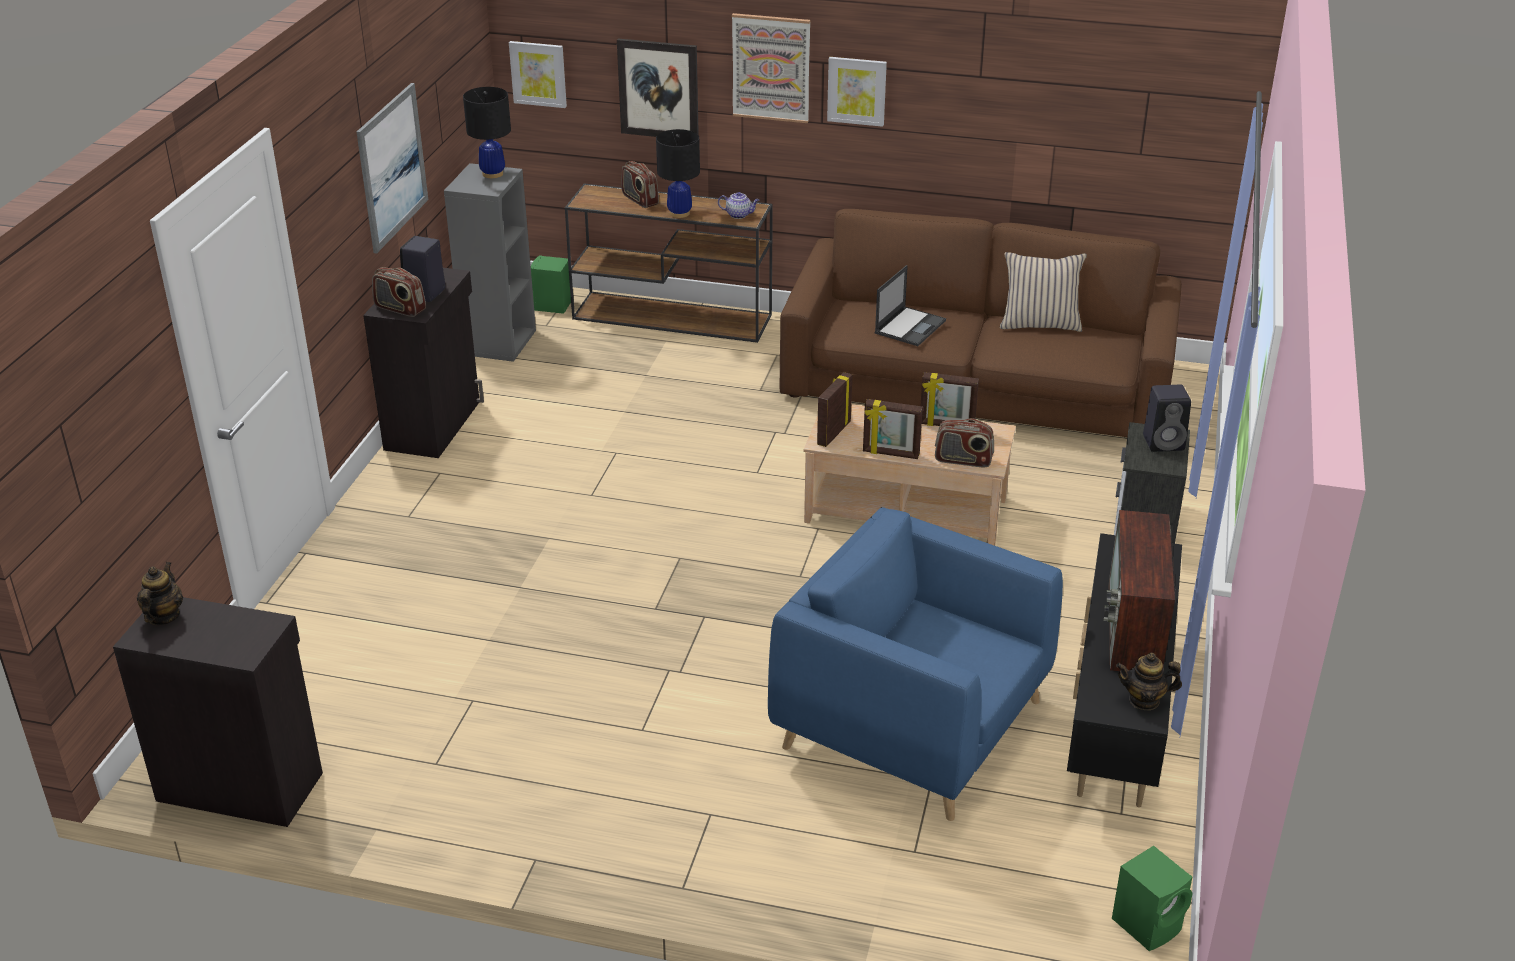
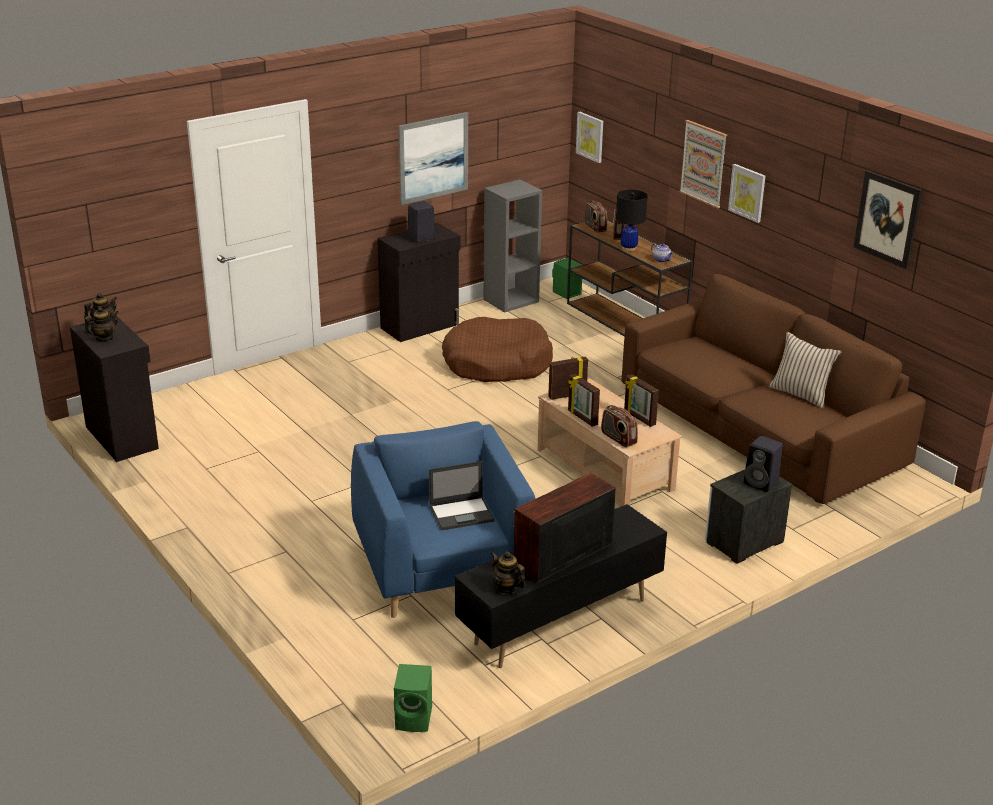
camera: 40 degrees right, 5 degrees down
(204, 638) = (104, 338): none -> teapot
(400, 309) = (398, 241): radio -> radio (595, 227)
(493, 174) = (522, 187): black table lamp -> none
(601, 433) = (497, 363): none -> brown dog bed
(658, 89) = (646, 163): picture -> picture (888, 219)
(910, 326) = (707, 363): laptop -> laptop (462, 513)

